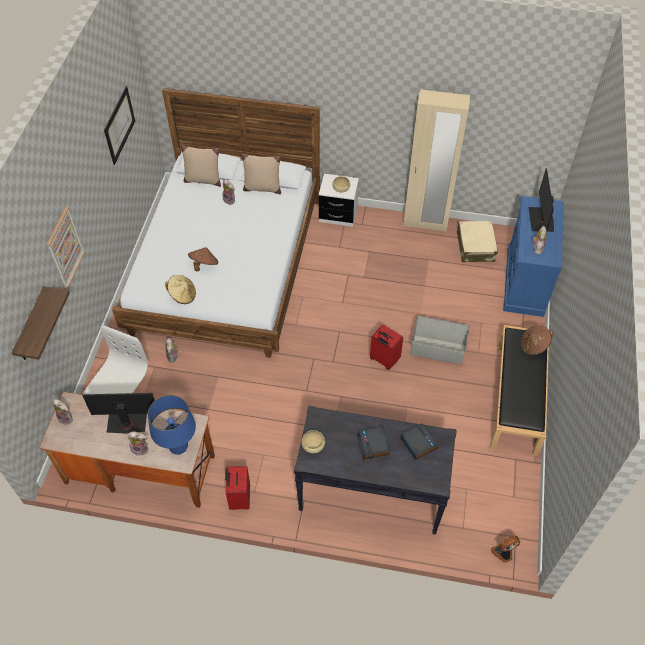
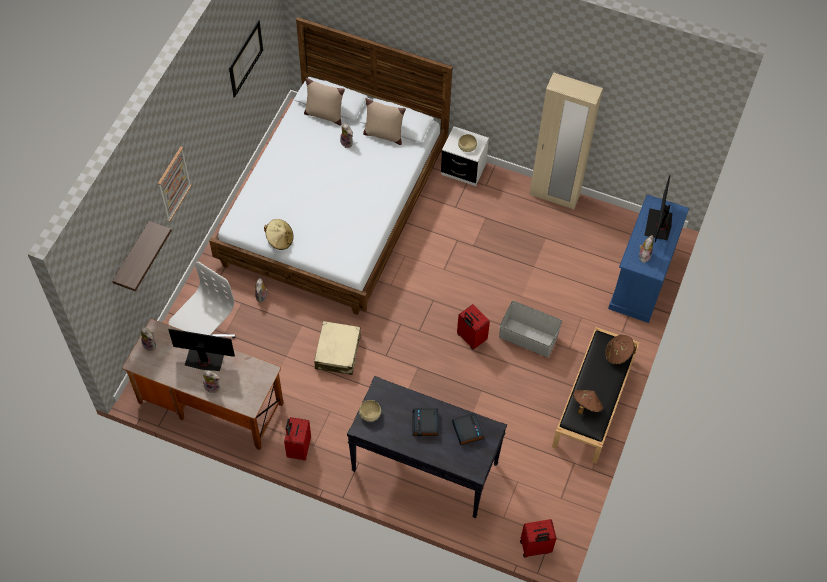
camera: 10 degrees right, 5 degrees up
(178, 446) = (247, 391): blue table lamp -> none
(204, 264) = (307, 210): brown hat -> brown hat (586, 405)
(475, 247) = (600, 232): beige suitcase -> beige suitcase (338, 352)
(503, 553) = (535, 548): fan -> red suitcase

